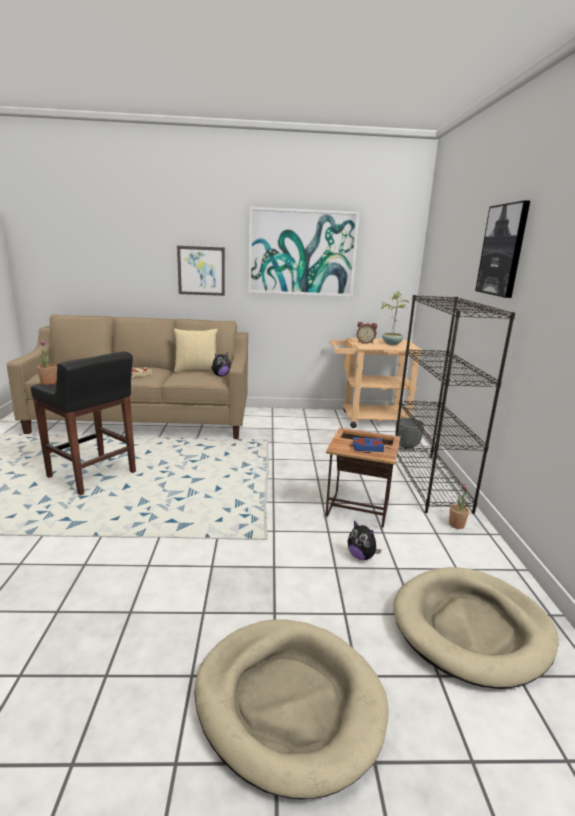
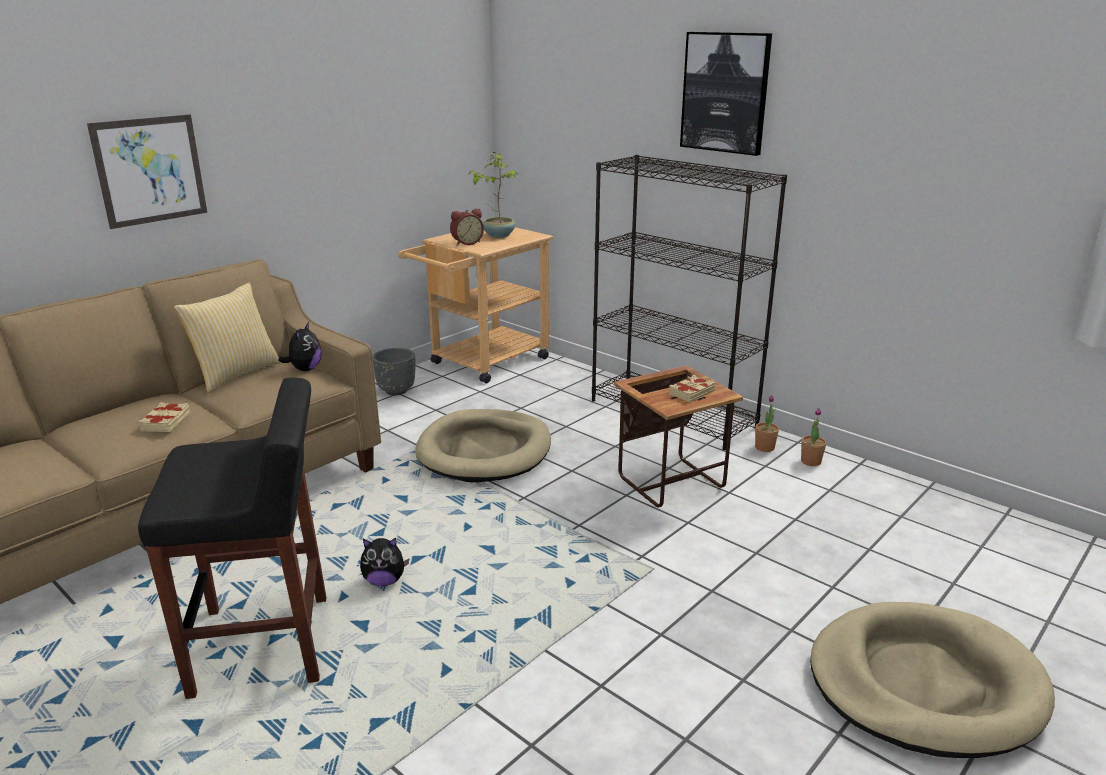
camera: 45 degrees left, 5 degrees up
(48, 383) = (169, 501): potted plant -> potted plant (811, 461)
(302, 253) = (328, 106): picture -> none
(361, 556) = (755, 527): plush toy -> plush toy (384, 581)
(367, 447) = (691, 392): blue book -> beige book
(407, 446) = (583, 380): grey planter -> grey planter (396, 391)
(471, 628) = (912, 532): beige dog bed -> beige dog bed (485, 451)

